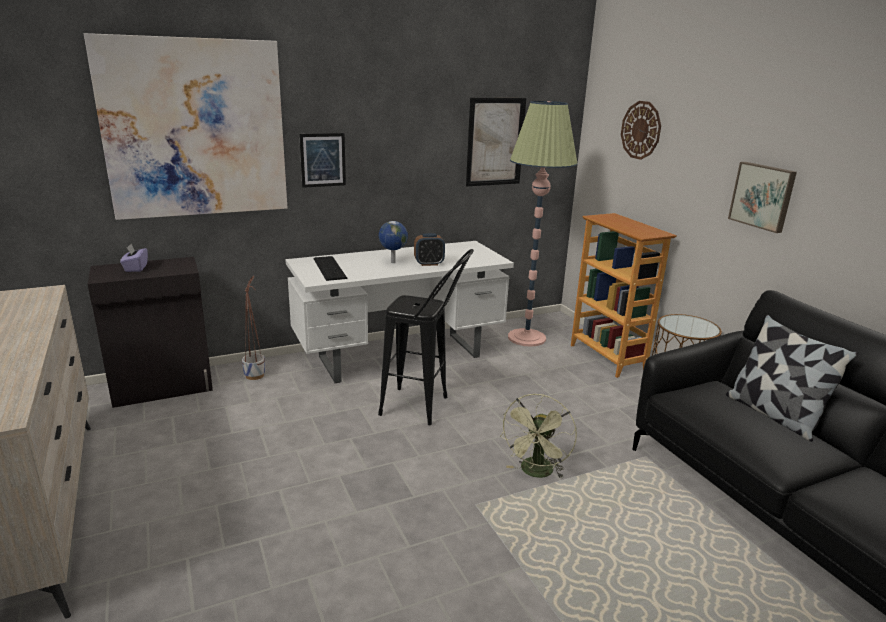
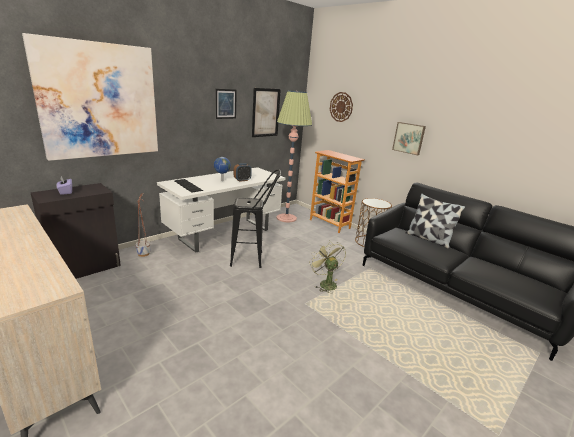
camera: 20 degrees left, 0 degrees up
(323, 160) = (176, 122): picture -> picture (225, 104)
(536, 473) = (325, 283): green fan -> green fan turned 150 degrees clockwise

